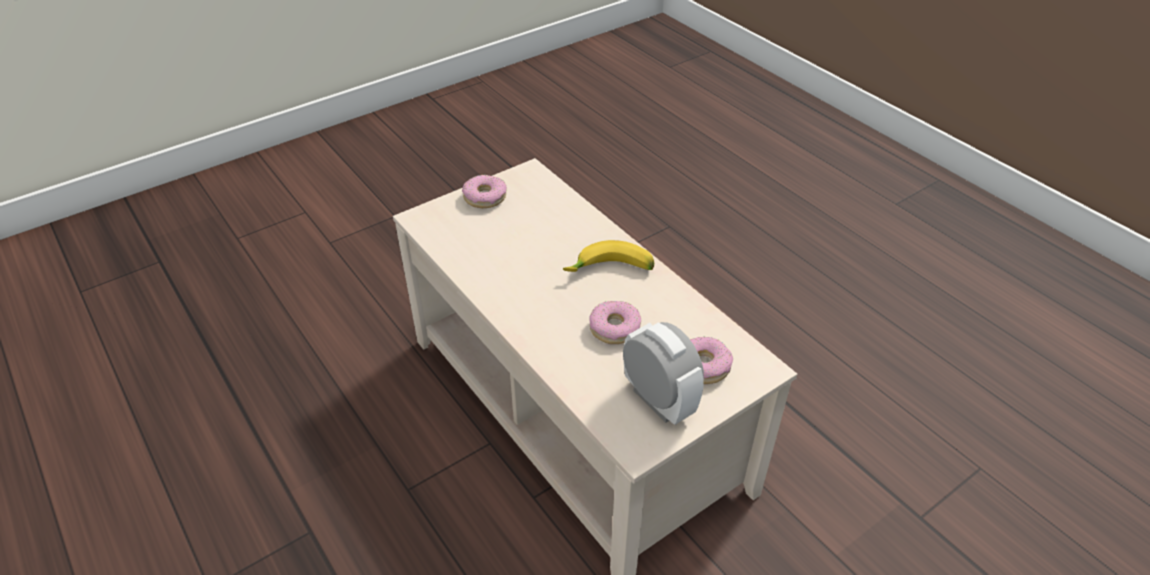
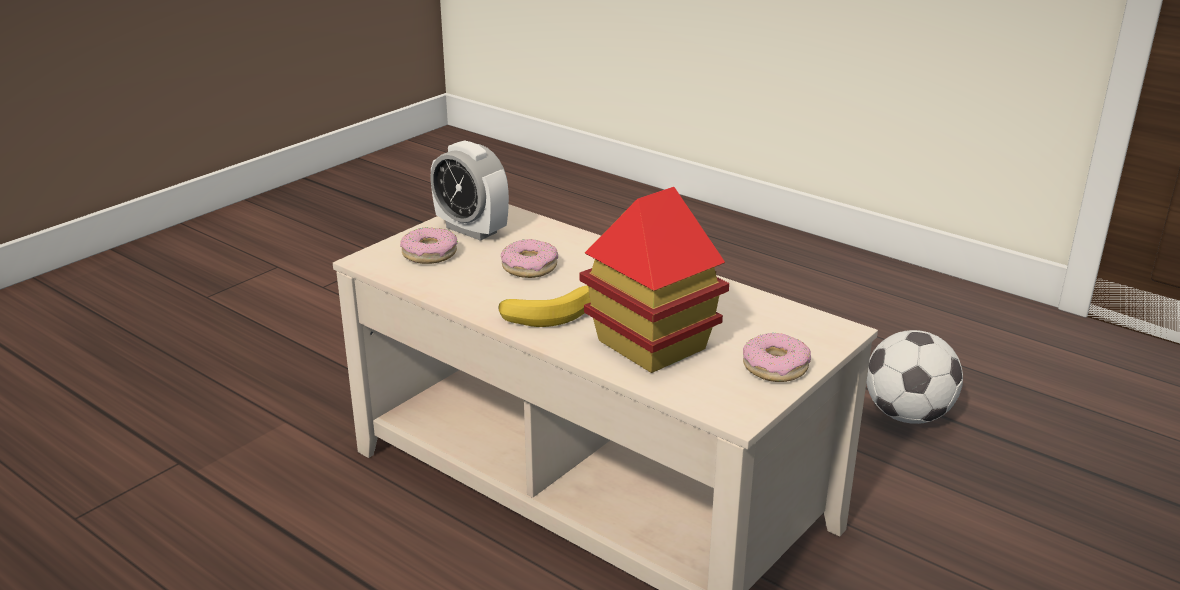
camera: 165 degrees right, 15 degrees down
(278, 434) = (907, 415): none -> football
(553, 228) = (651, 344): none -> toy house

